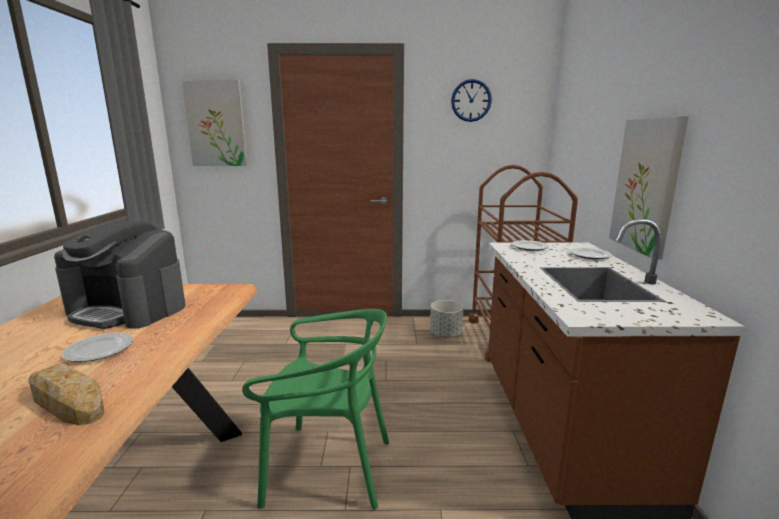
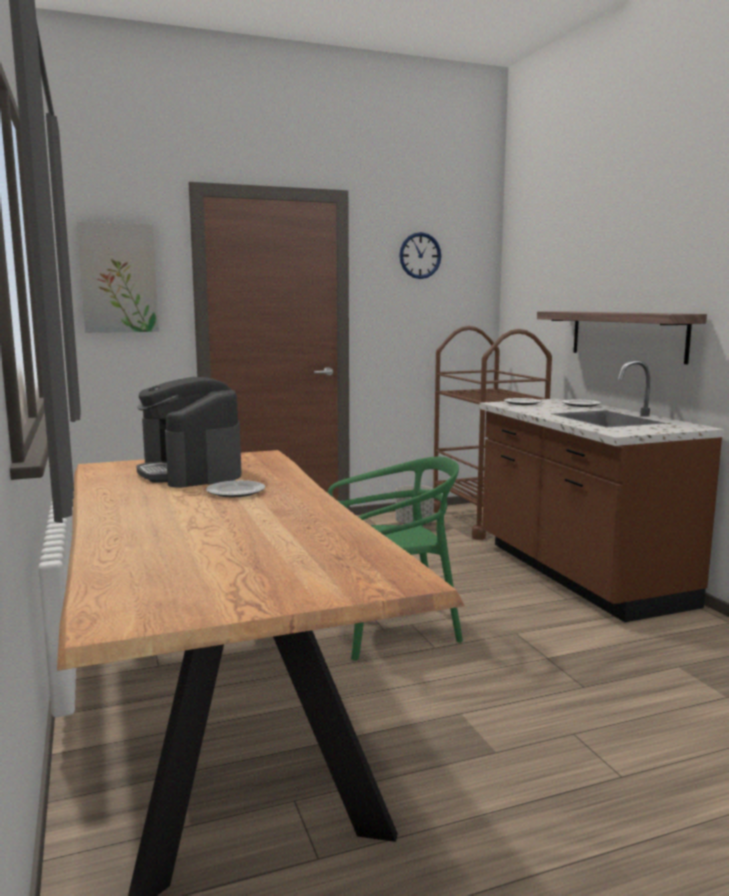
camera: 20 degrees left, 5 degrees down
(67, 401) = (284, 511): bread -> none
(128, 309) = (191, 472): coffee machine -> coffee machine turned 60 degrees clockwise
(647, 185) = (627, 335): picture -> shelf

